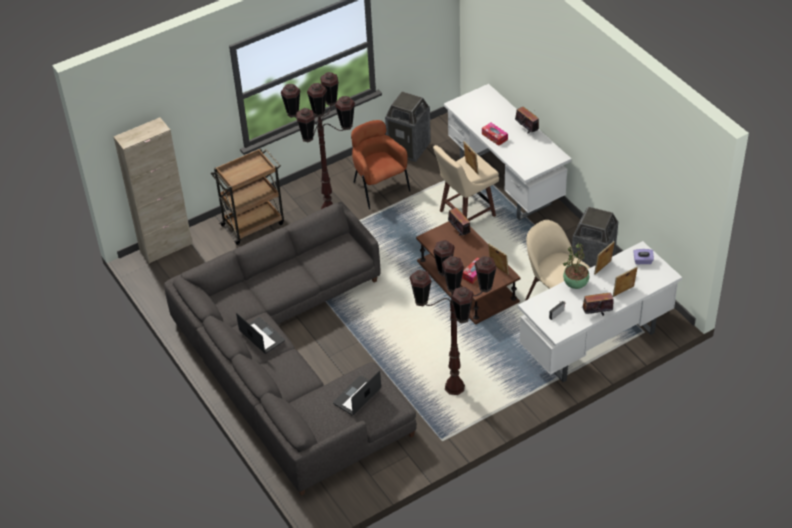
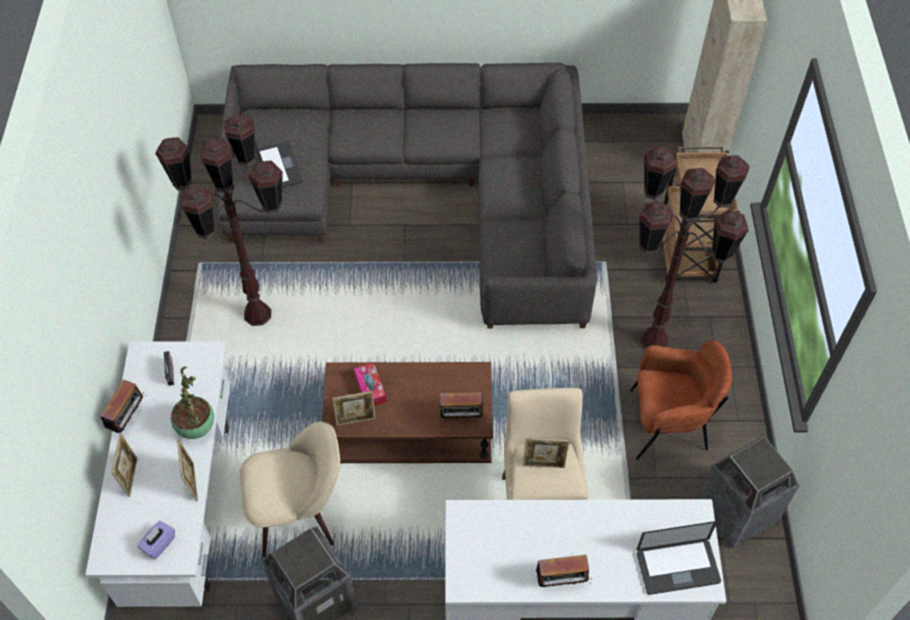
camera: 120 degrees right, 10 degrees up
(262, 336) = (437, 129): laptop -> laptop (677, 567)
(494, 137) = (576, 521): tissue box -> none

